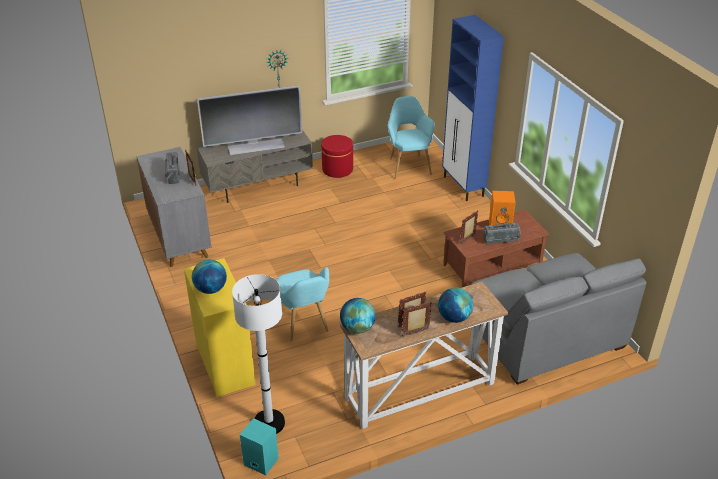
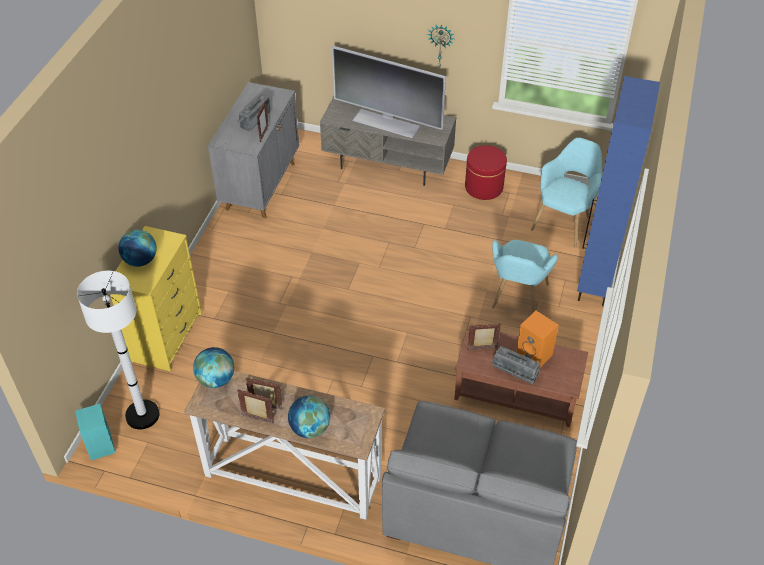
camera: 40 degrees right, 10 degrees up
(303, 325) = (269, 339): turquoise armchair -> turquoise armchair (516, 299)

